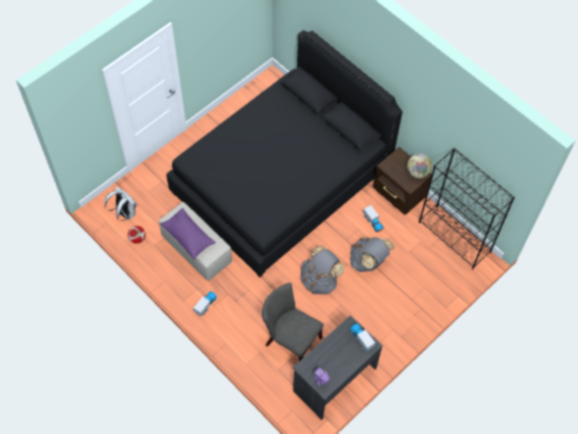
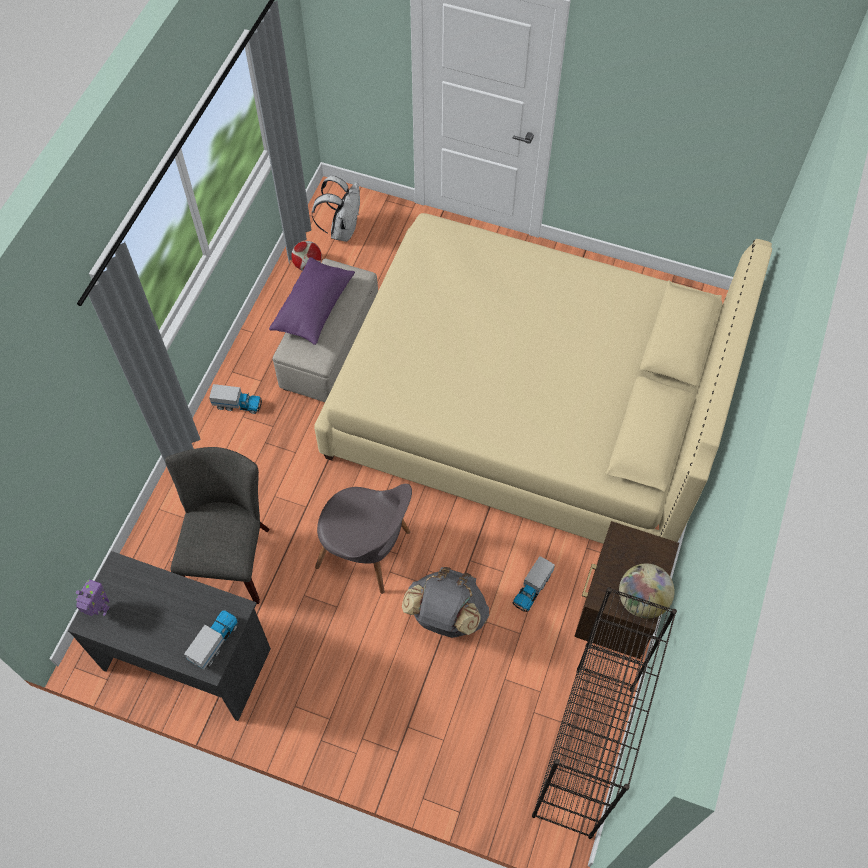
camera: 65 degrees right, 0 degrees up
(281, 180) = (527, 409): black bed -> beige bed
(319, 280) = (367, 551): grey backpack -> grey chair

